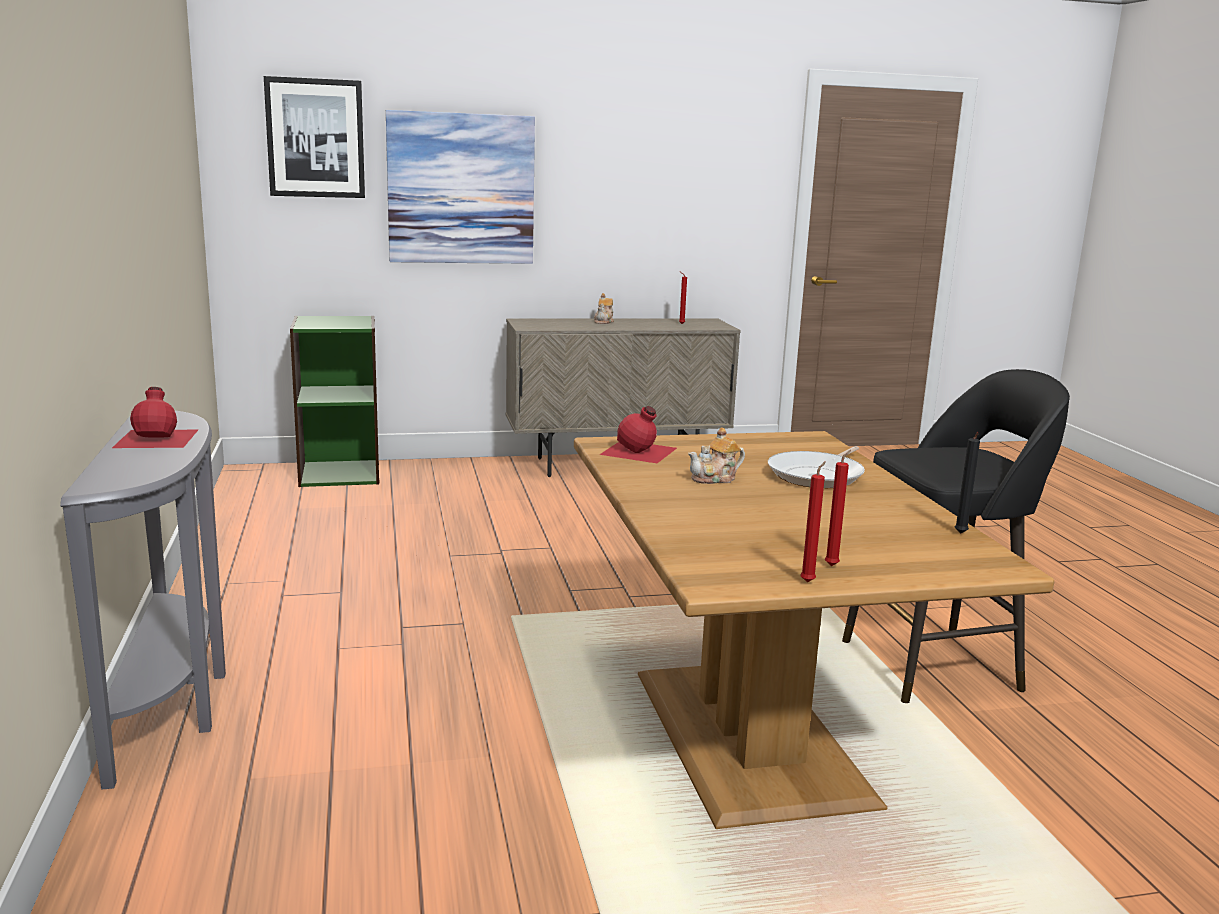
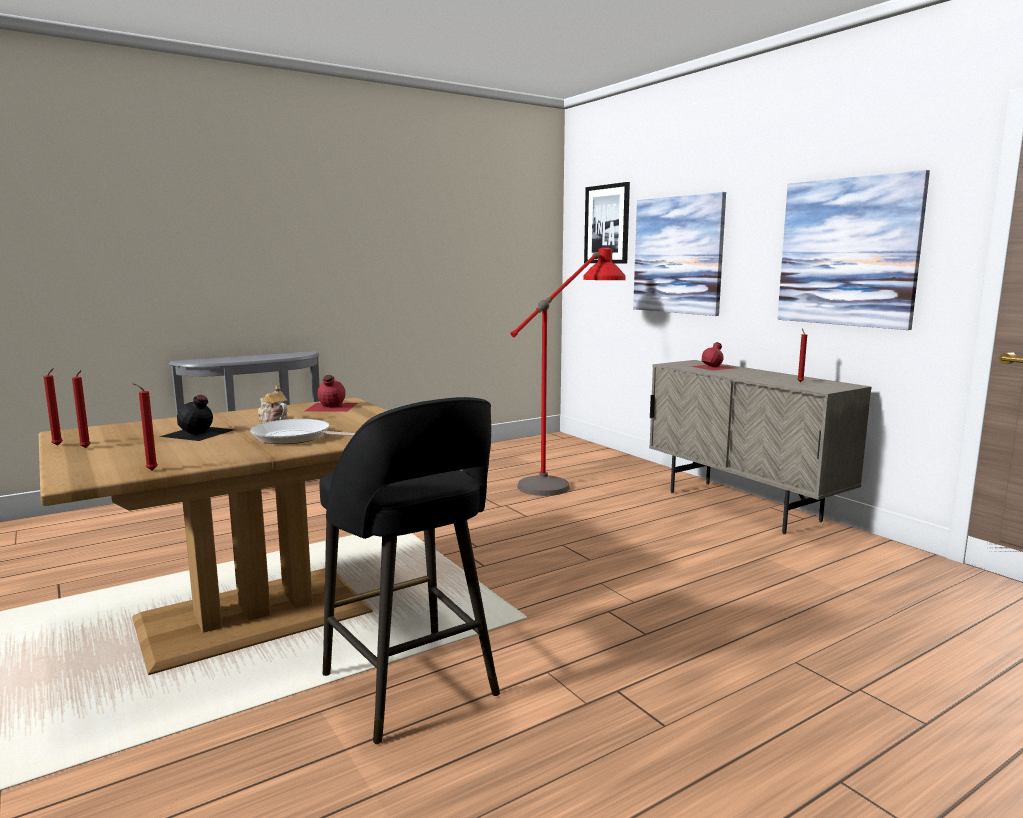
camera: 70 degrees right, 5 degrees down
(158, 438) = (263, 357): red bottle -> red bottle (714, 367)
(340, 473) = (584, 451): green bookcase -> none
(443, 504) = (567, 479): none -> red floor lamp
(604, 322) = (745, 371): teapot -> none
(683, 193) = (847, 252): none -> picture
(766, 512) = (198, 433): none -> black bottle
(960, 534) = (150, 470): black candle -> red candle

